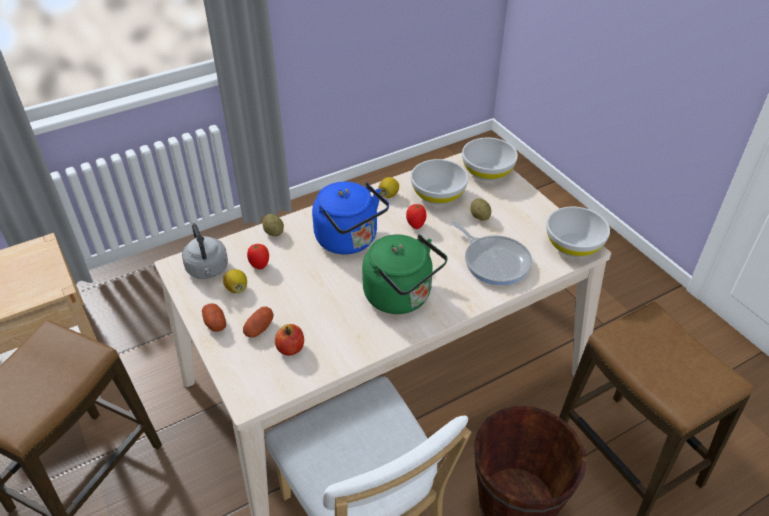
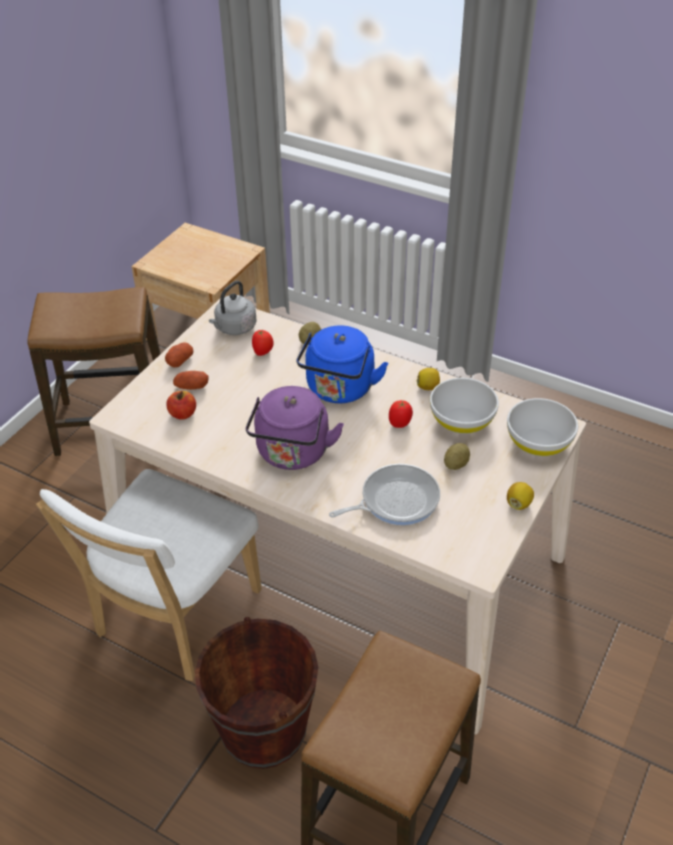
camera: 60 degrees right, 0 degrees up
(237, 288) = (226, 353): lemon -> lemon (518, 503)
(401, 297) = (292, 454): green kettle -> purple kettle
(494, 261) = (395, 500): frying pan -> frying pan turned 135 degrees counterclockwise
(573, 245) = (477, 555): white bowl -> none

